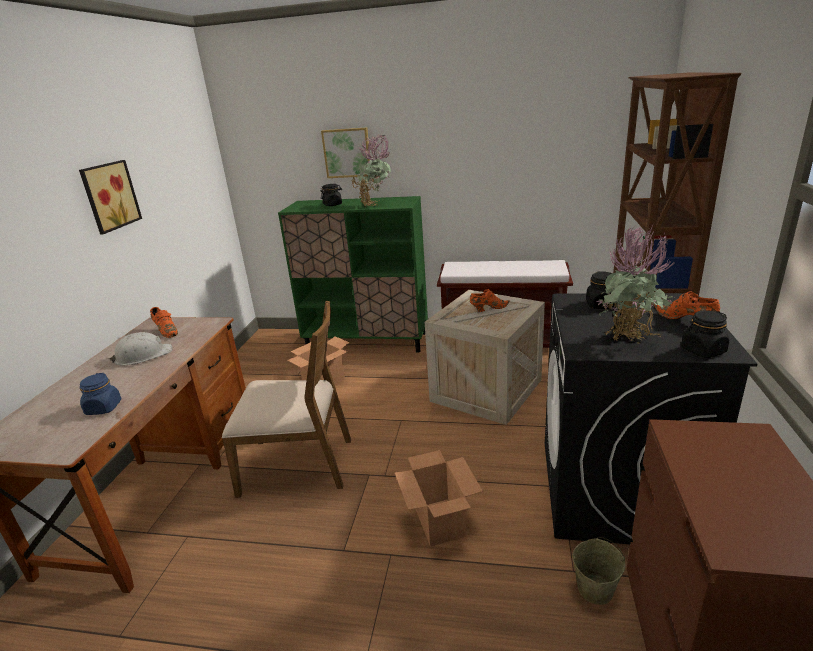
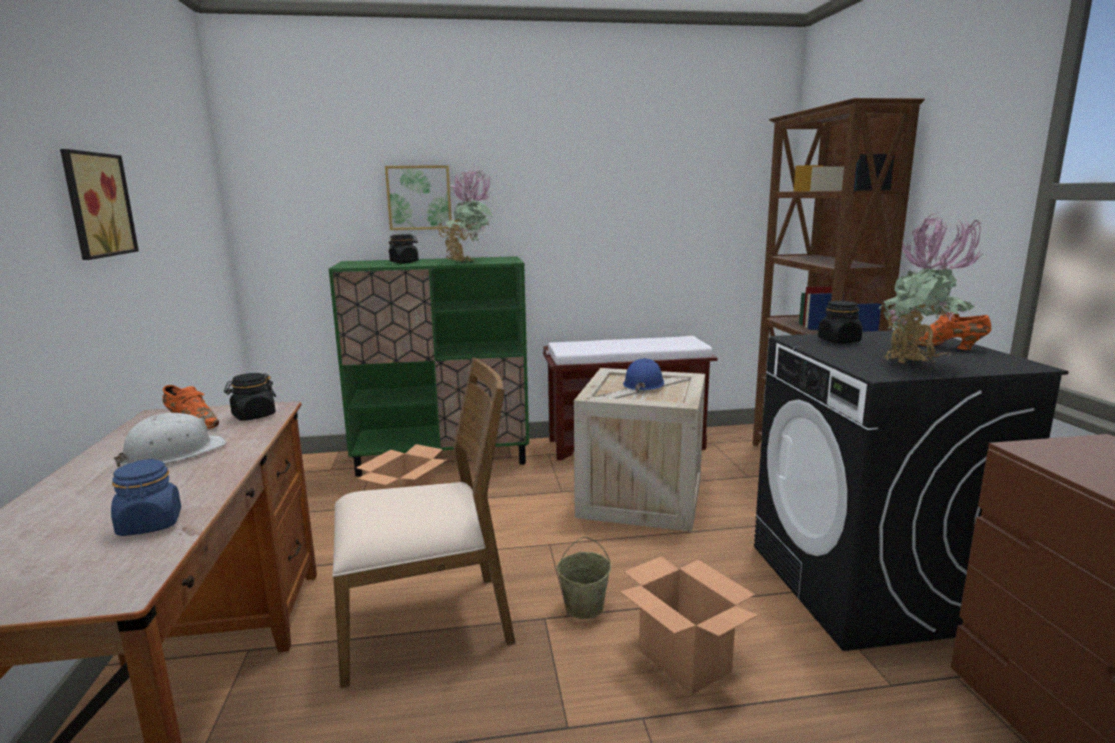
camera: 20 degrees left, 10 degrees down
(488, 309) = (643, 384): orange shoe -> blue hard hat
(595, 588) = (931, 700): beige bucket -> beige bucket (584, 607)
(703, 351) = (1002, 366): black jar -> black jar (253, 416)

